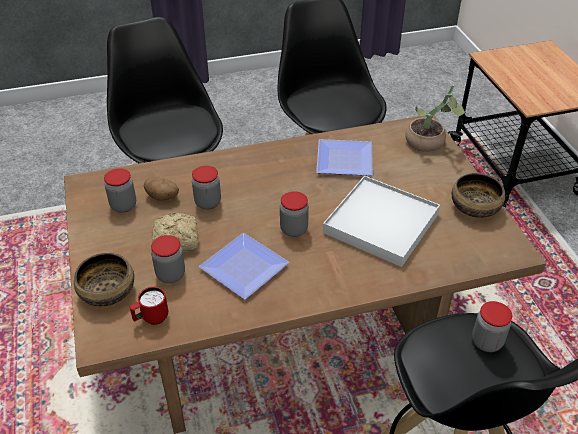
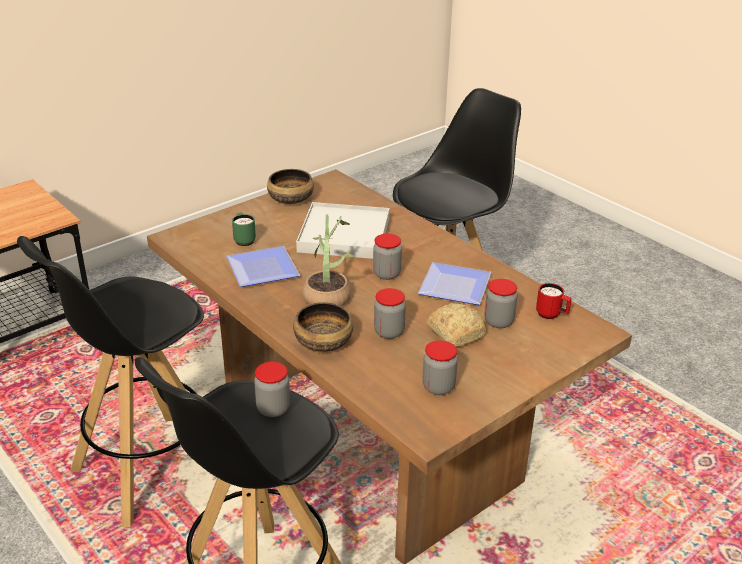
camera: 115 degrees left, 10 degrees down
(108, 292) = (550, 349): bowl -> bowl (323, 341)
(163, 197) = (403, 364): potato -> none
(401, 160) = (244, 240): none -> green mug
(429, 143) = (206, 230): potted plant -> potted plant (328, 295)
(486, 342) = (425, 188): jar -> jar (273, 409)

